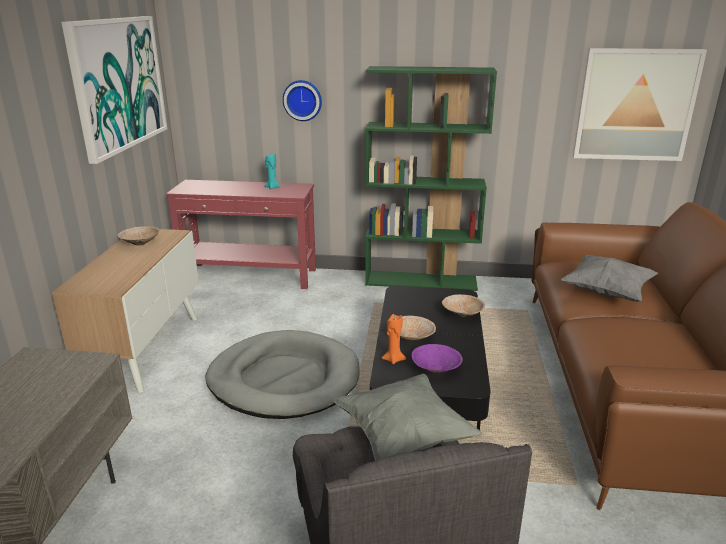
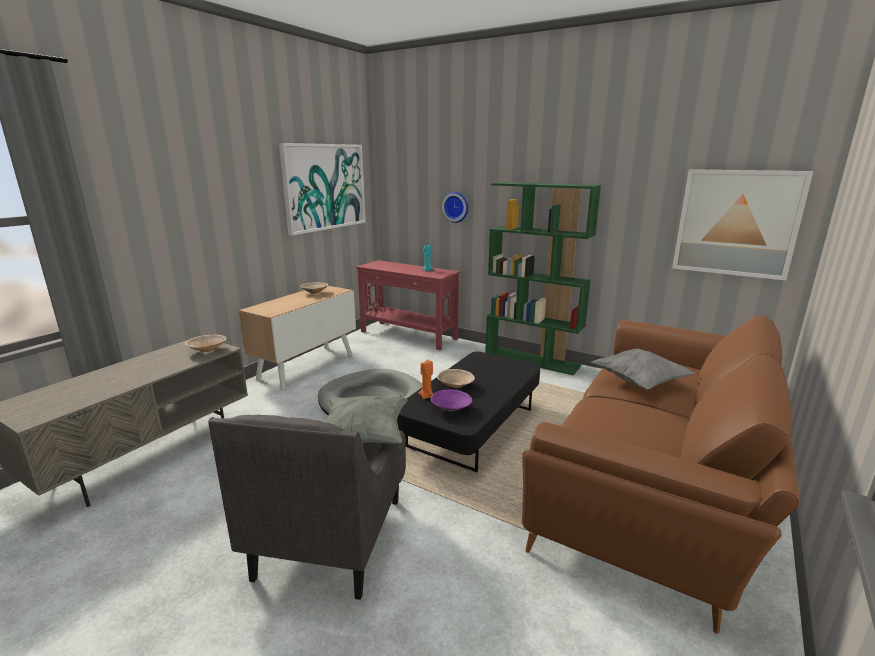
camera: 25 degrees right, 5 degrees down
(462, 314) = (512, 379): beige bowl -> beige bowl (208, 350)

